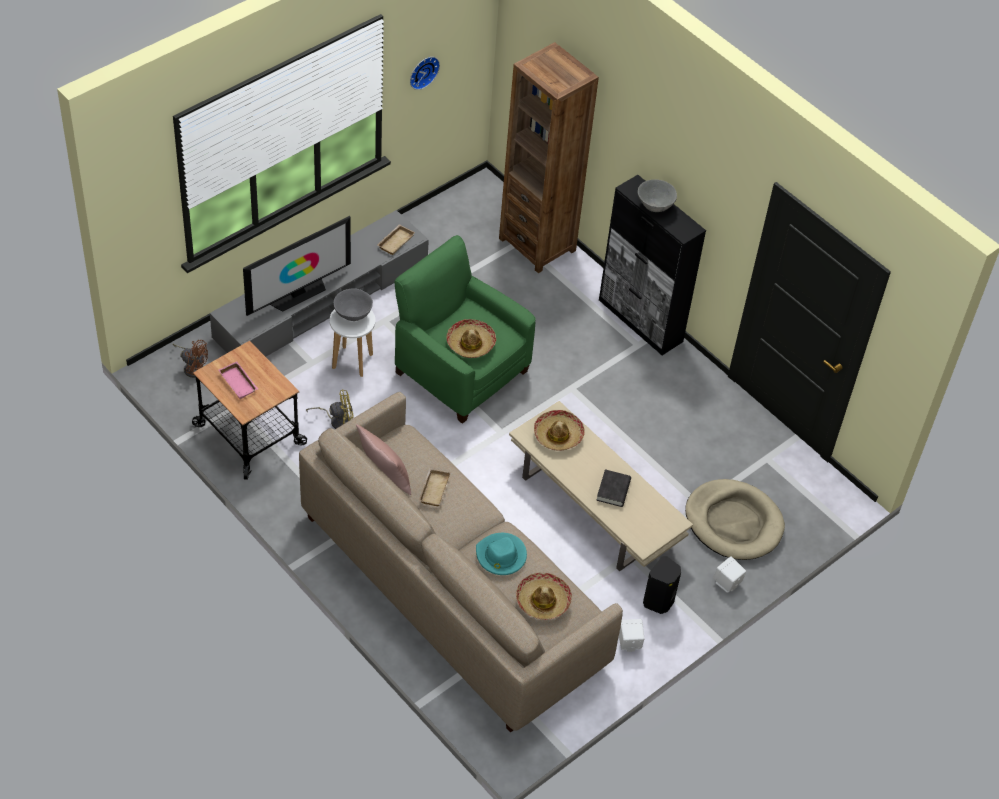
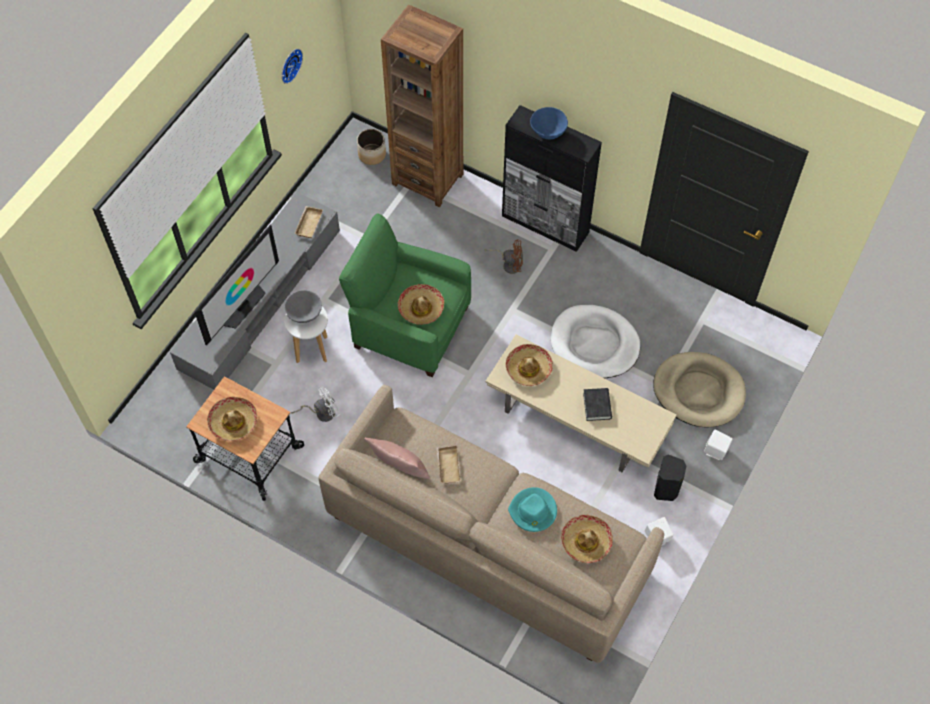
camera: 15 degrees left, 10 degrees up
(192, 367) = (170, 404): brown fan -> brown fan (509, 264)
(239, 382) = (233, 422): pink tray -> hat
(337, 420) = (321, 412): yellow fan -> white fan
(491, 206) = (372, 154): none -> planter
(643, 445) = (594, 344): none -> white dog bed
(655, 207) = (548, 133): grey bowl -> blue bowl

